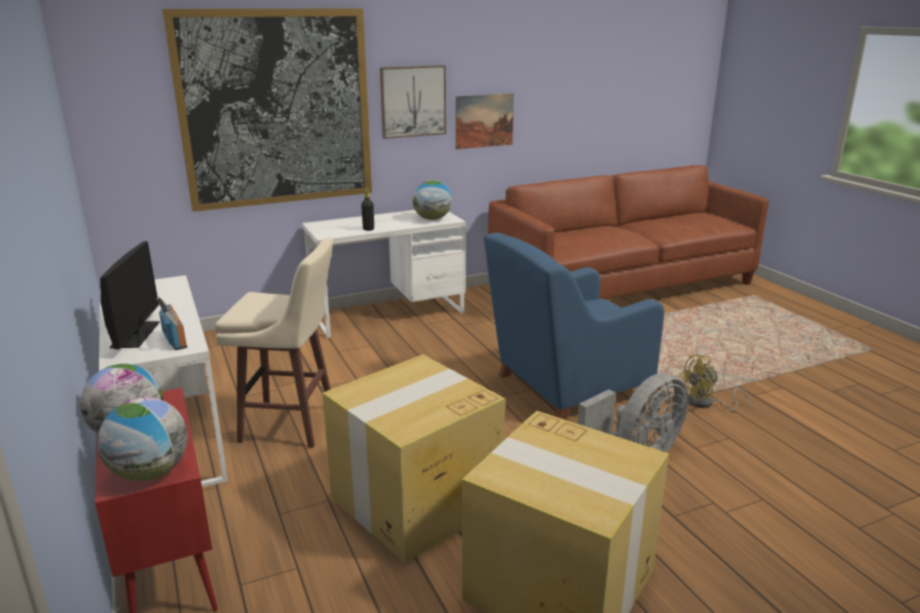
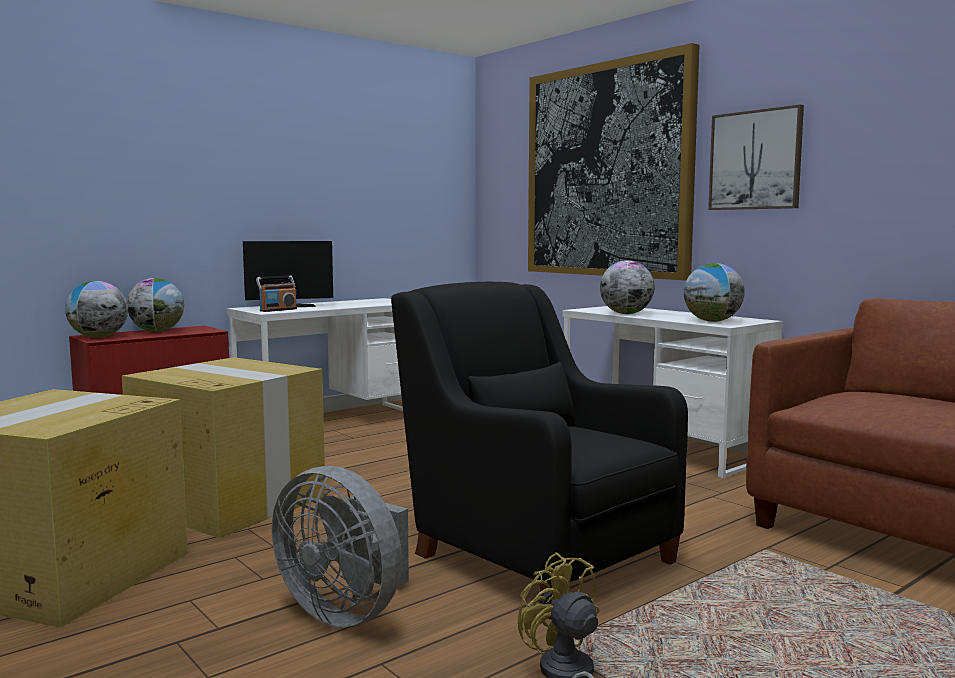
camera: 75 degrees right, 15 degrees down
(291, 425) = (364, 447): beige stool -> none
(368, 229) = (626, 314): black bottle -> globe
(484, 121) = (868, 191): picture -> none
(566, 387) = (536, 553): blue armchair -> black armchair

